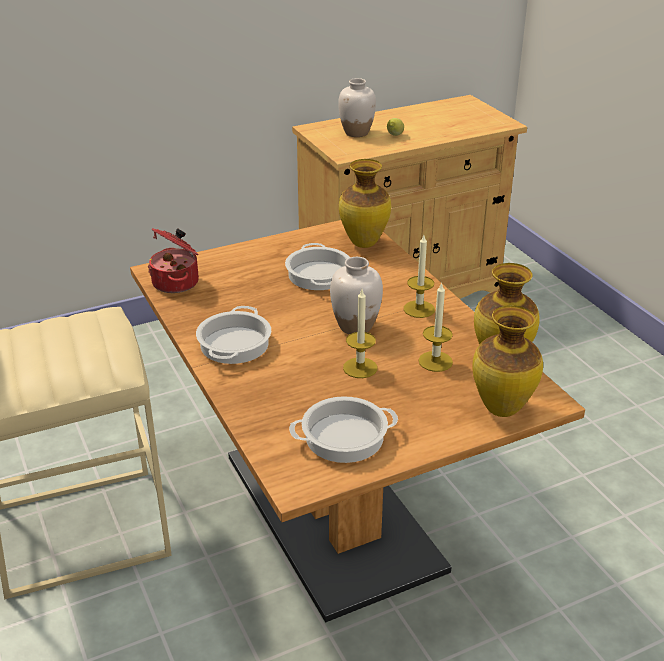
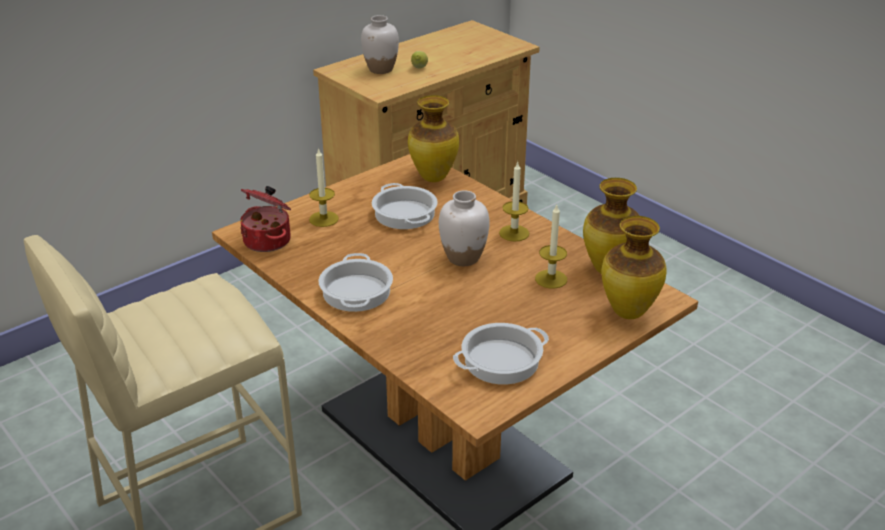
camera: 15 degrees left, 0 degrees up
(360, 368) = (485, 295): candle -> candle (324, 219)

